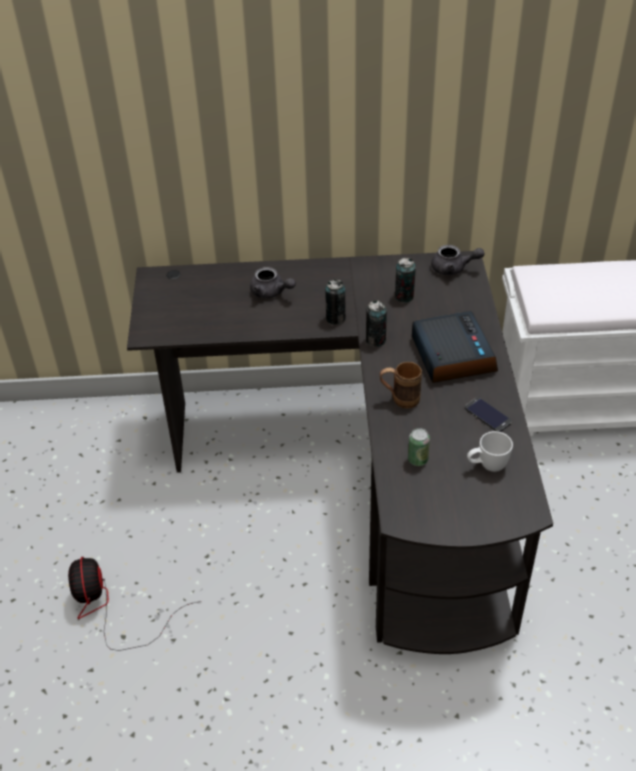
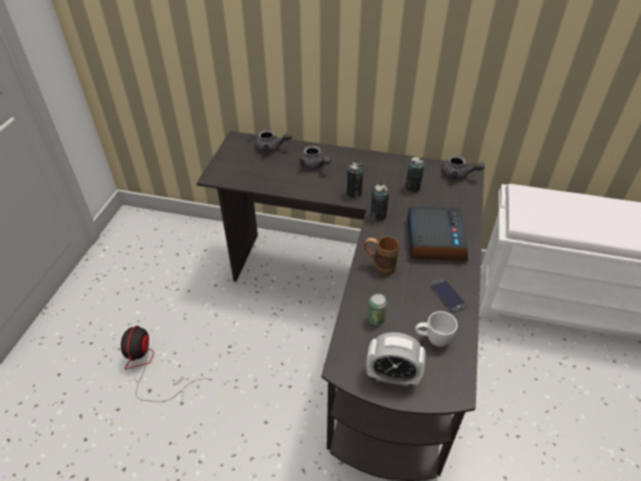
camera: 15 degrees right, 0 degrees up
(205, 280) = (271, 148): none -> grey teapot
(458, 514) = (392, 376): none -> alarm clock

